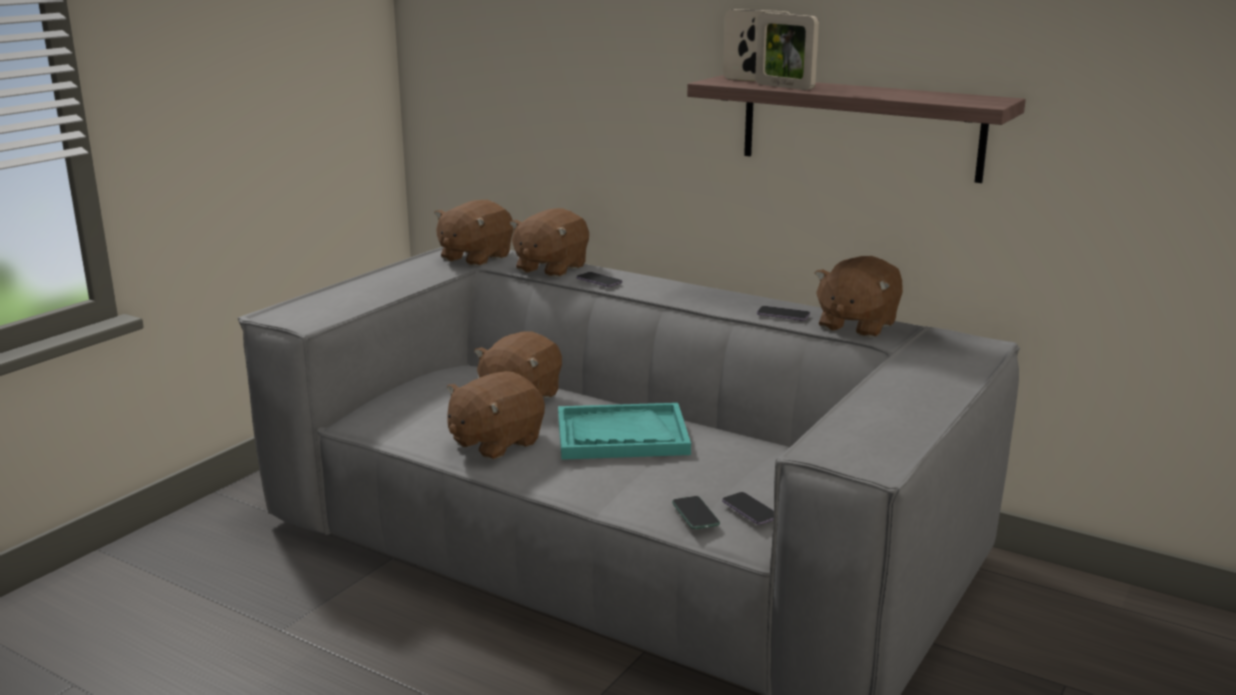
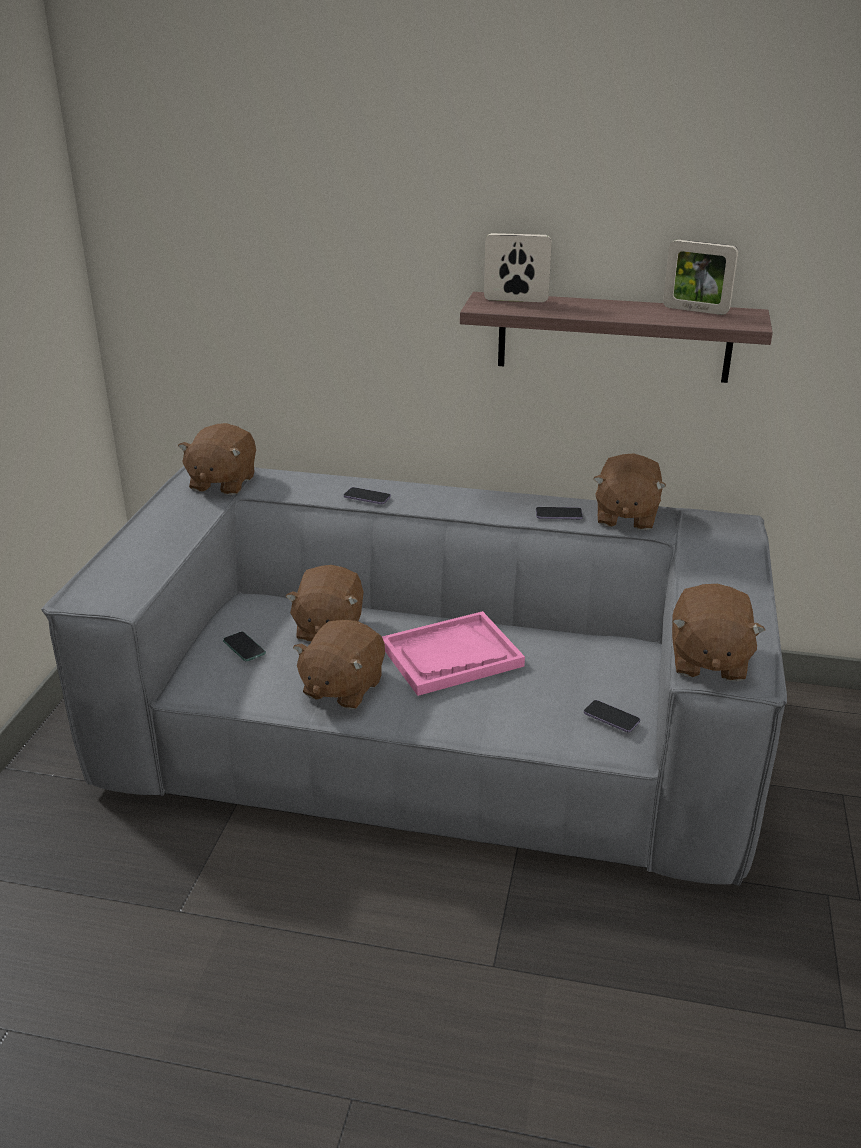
camera: 20 degrees left, 10 degrees up
(550, 268) = (307, 486): brown plush toy -> brown plush toy (707, 661)
(621, 435) = (451, 656): turquoise tray -> pink tray
(695, 514) = (568, 731): phone -> phone (244, 647)
(784, 86) = (554, 310): picture frame -> picture frame (695, 310)

